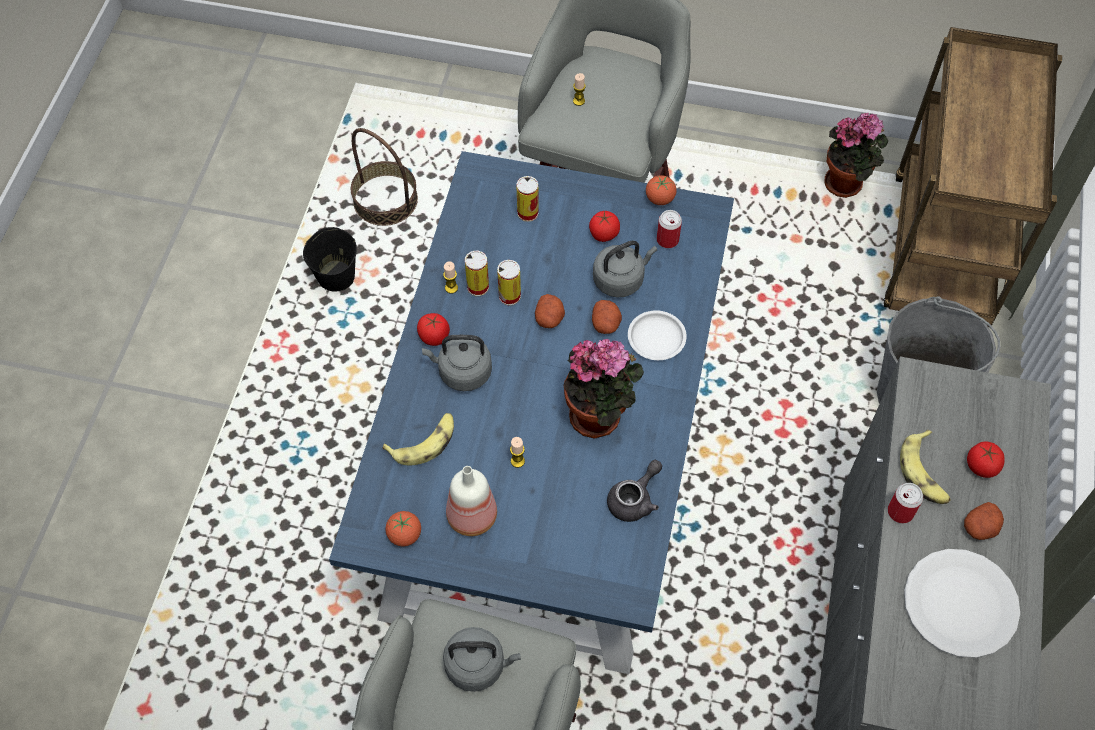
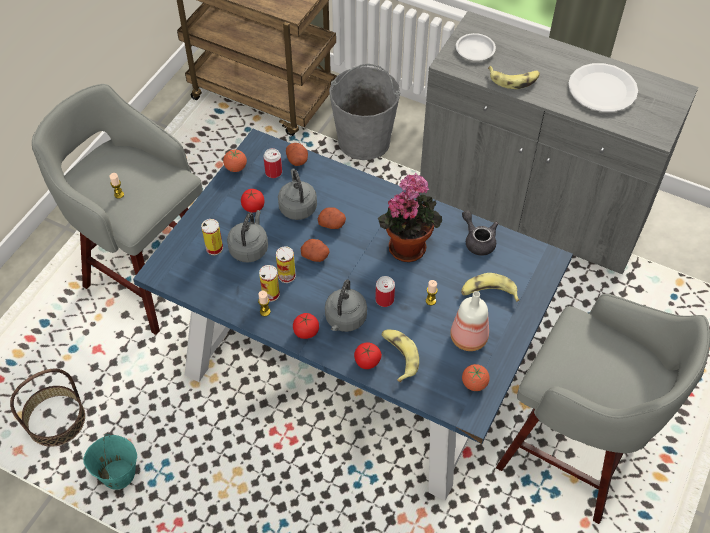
camera: 75 degrees left, 5 degrees down
(336, 276) = (118, 474): black bucket -> turquoise bucket
(478, 665) = (583, 359): grey kettle -> grey kettle (249, 248)
(550, 527) = (488, 292): none -> banana
(656, 338) = (354, 198): white plate -> white plate (475, 50)
(847, 183) = (186, 125): potted plant -> none
(900, 512) = (537, 97): can -> can (384, 300)
(980, 528) = (555, 67): potato -> potato (297, 160)
(981, 466) = (515, 54): tomato -> tomato (367, 361)

